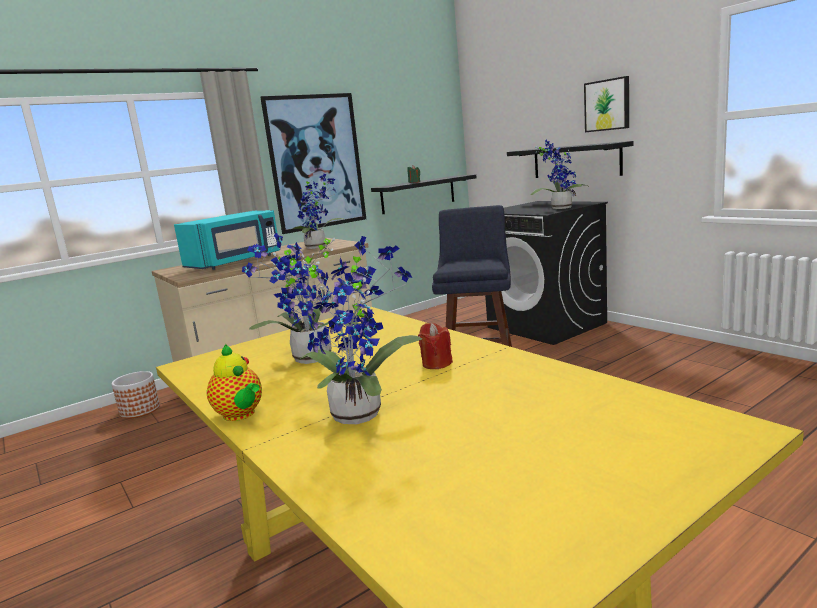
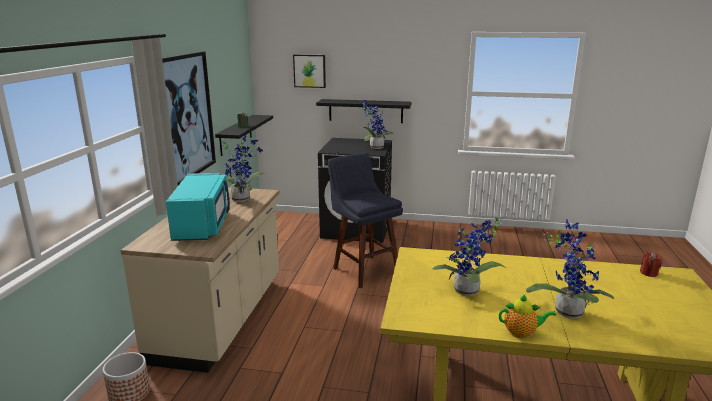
camera: 45 degrees left, 5 degrees up
(436, 364) = (534, 276): red candle -> red candle (648, 273)
(607, 105) = (392, 76): picture -> picture (309, 71)

